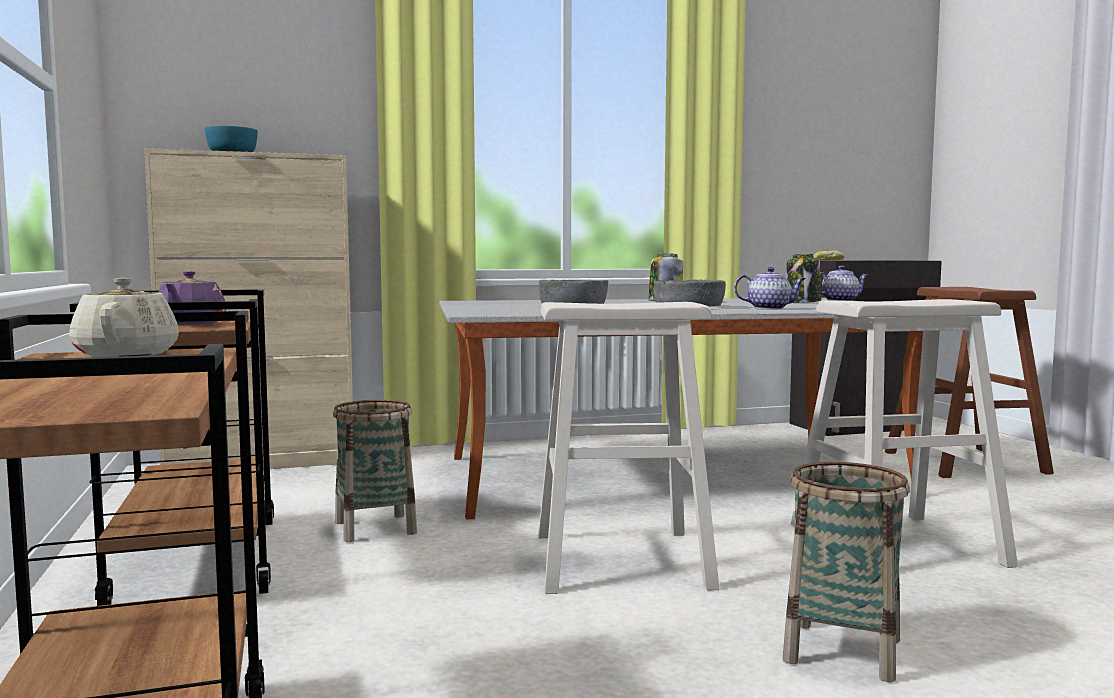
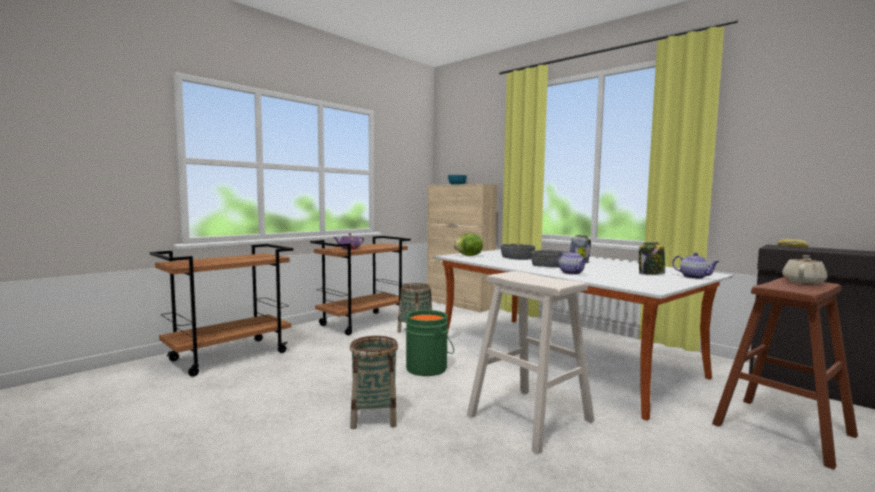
camera: 60 degrees right, 0 degrees up
(127, 355) = (264, 256): beige teapot -> beige teapot (803, 282)
(502, 310) = (469, 256): none -> lettuce
(619, 560) = (428, 368): beige stool -> green bucket

